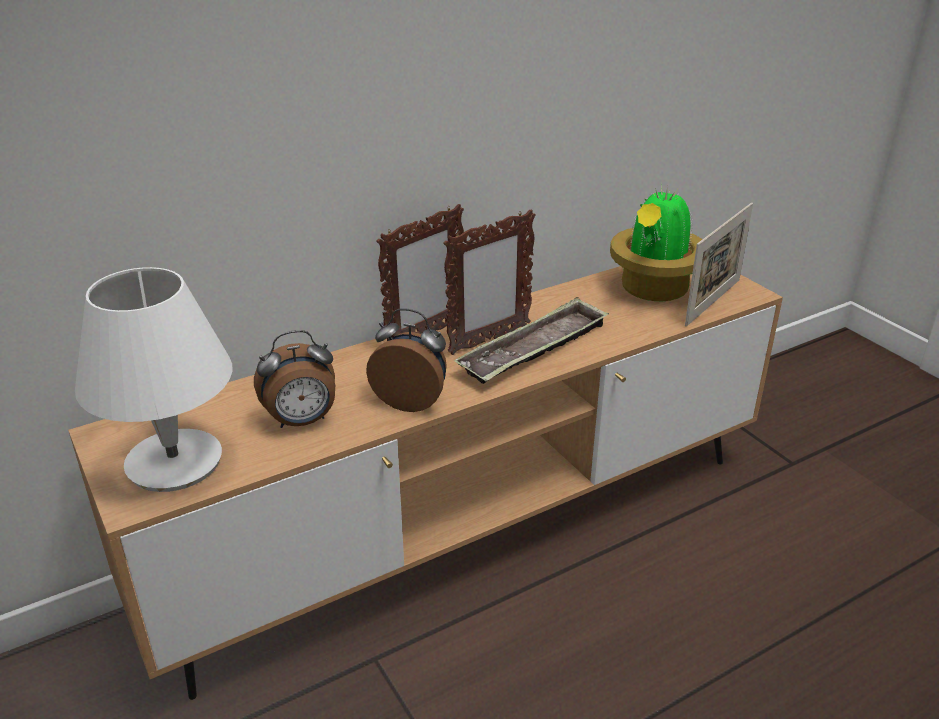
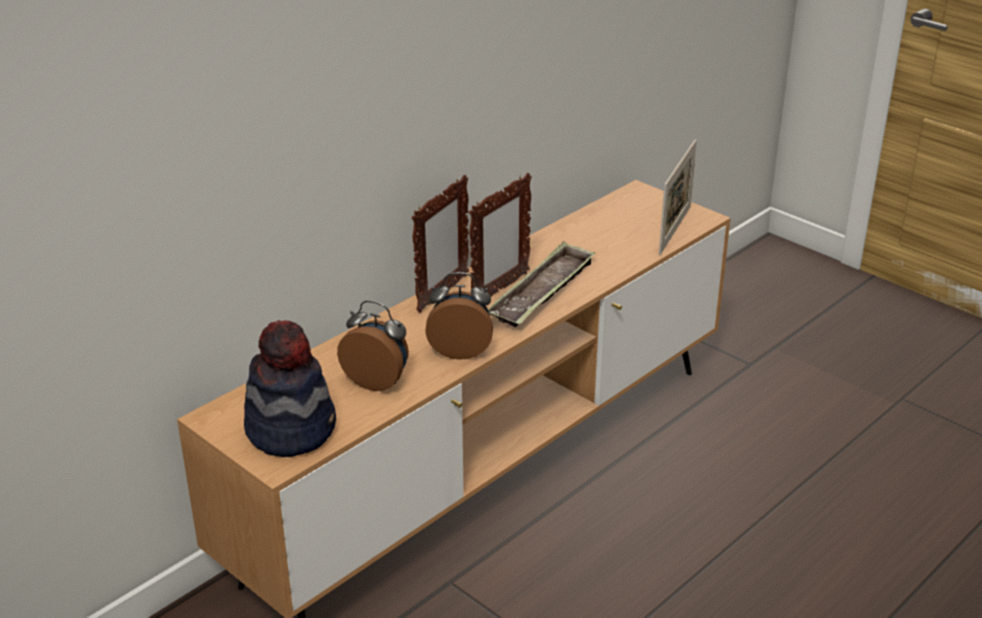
camera: 15 degrees left, 0 degrees up
(175, 462) = (291, 428): white table lamp -> hat
(302, 421) = (377, 380): alarm clock -> alarm clock turned 120 degrees counterclockwise
(653, 290) = (621, 225): potted plant -> none

